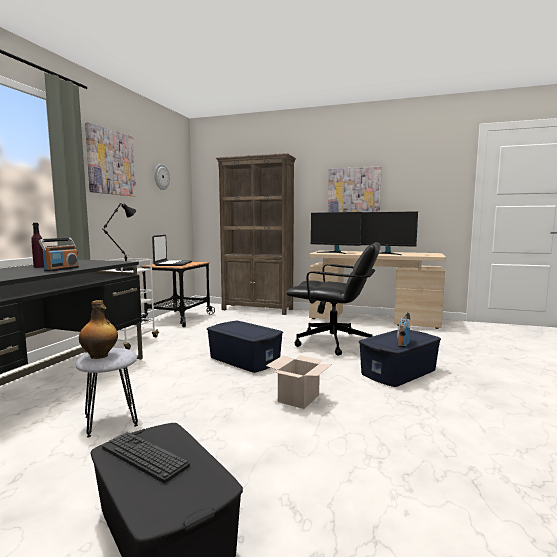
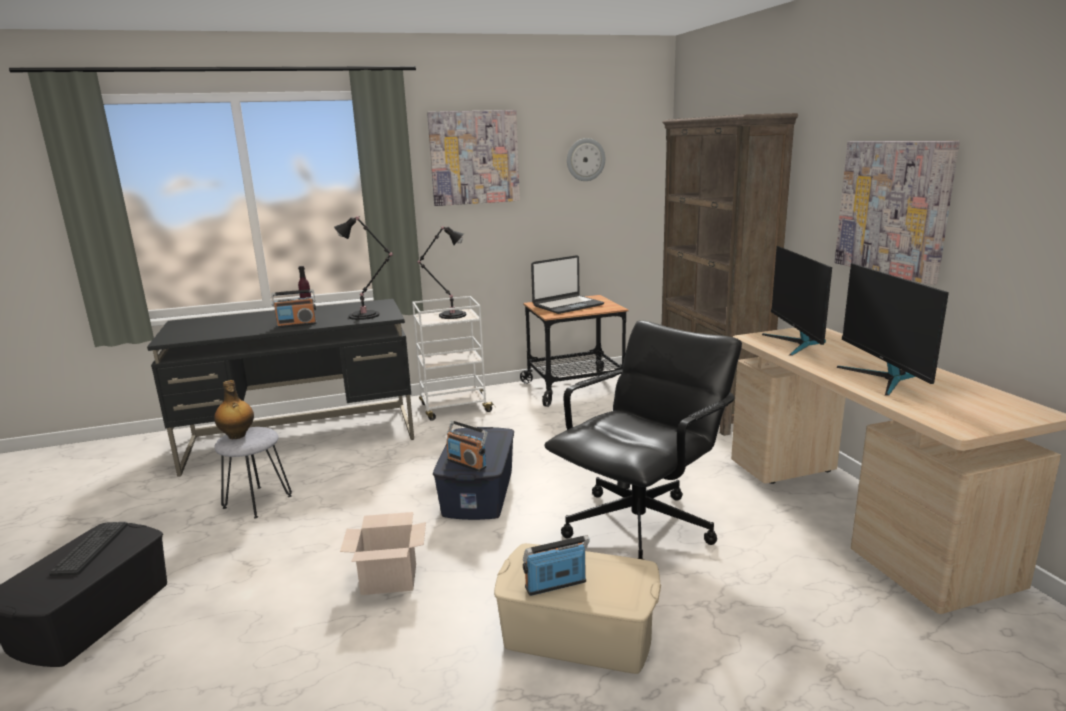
camera: 55 degrees right, 10 degrees up
(102, 263) = (366, 315): none -> black table lamp
(257, 333) = (467, 463): none -> radio
(334, 343) = (640, 528): black office chair -> black office chair turned 120 degrees counterclockwise
(399, 372) = (578, 634): blue storage box -> beige storage box

